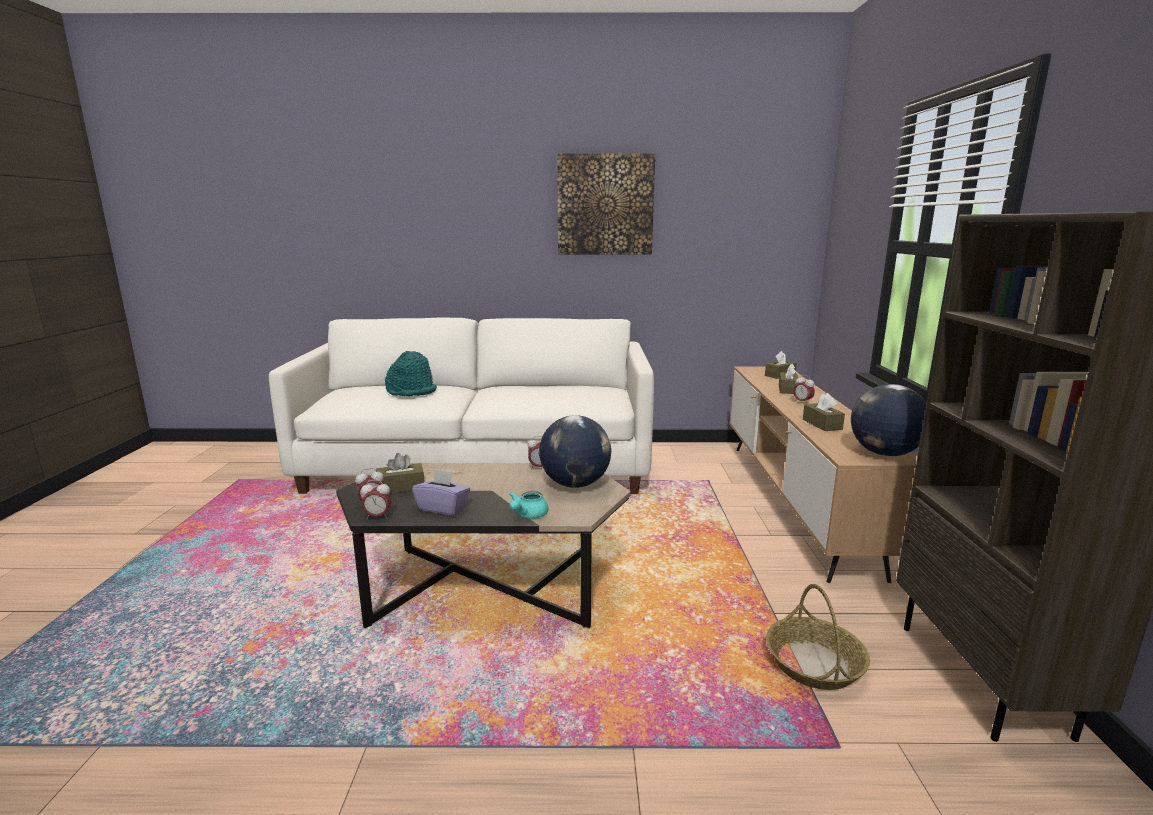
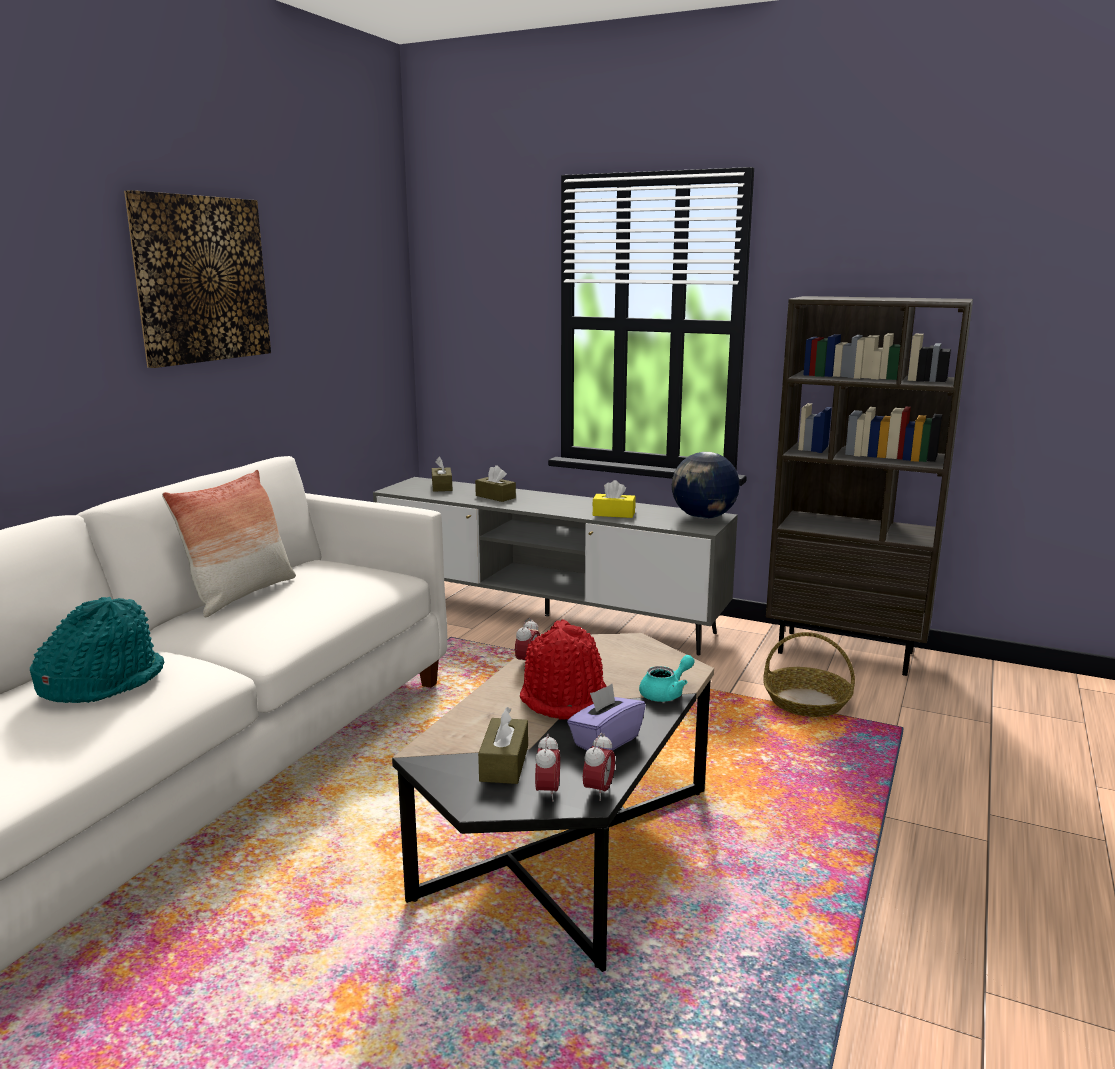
camera: 65 degrees left, 0 degrees up
(495, 486) = (565, 698): none -> red hat
(528, 515) = (666, 693): turquoise teapot -> turquoise teapot turned 90 degrees counterclockwise
(538, 386) = (241, 595): none -> pillow
(575, 484) = (600, 654): globe -> none
(795, 501) = (546, 615): brown tv stand -> grey tv stand
(802, 402) = (542, 503): alarm clock -> none
(822, 424) = (613, 514): brown tissue box -> yellow tissue box

